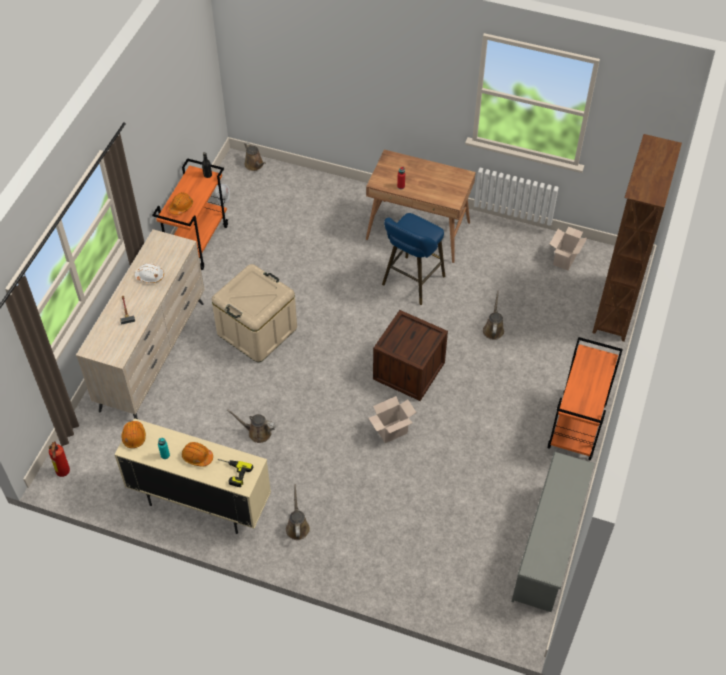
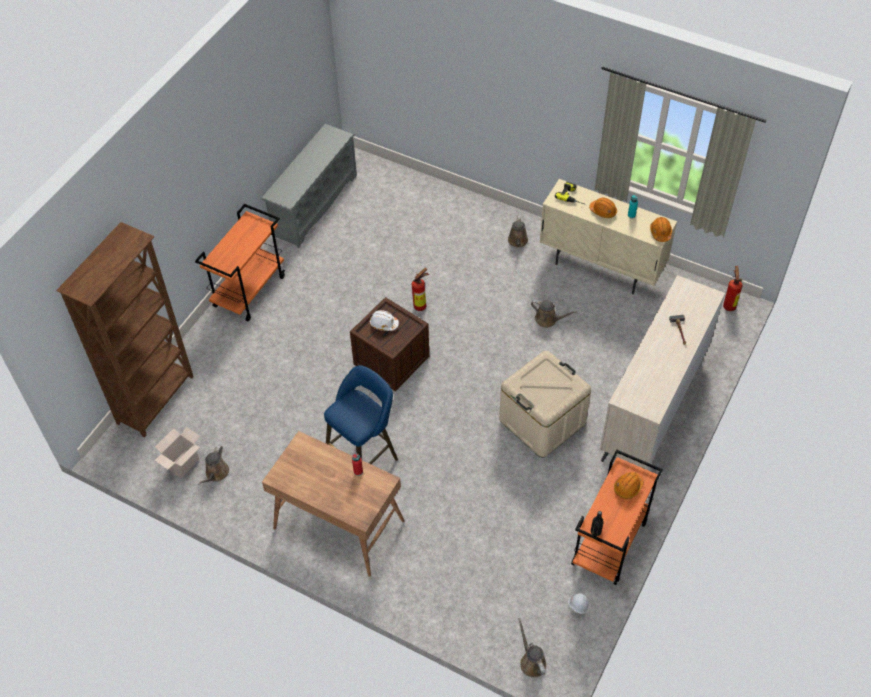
camera: 170 degrees left, 0 degrees up
(150, 276) = (657, 365): white hard hat -> white hard hat (383, 324)
(391, 432) = (421, 306): cardboard box -> fire extinguisher
(493, 329) = (292, 393): brown watering can -> brown watering can (216, 474)

